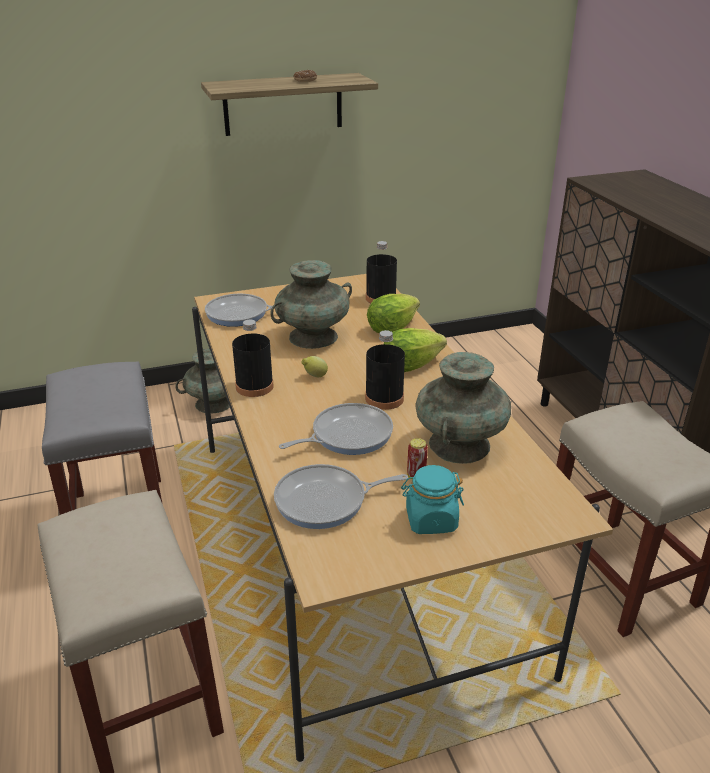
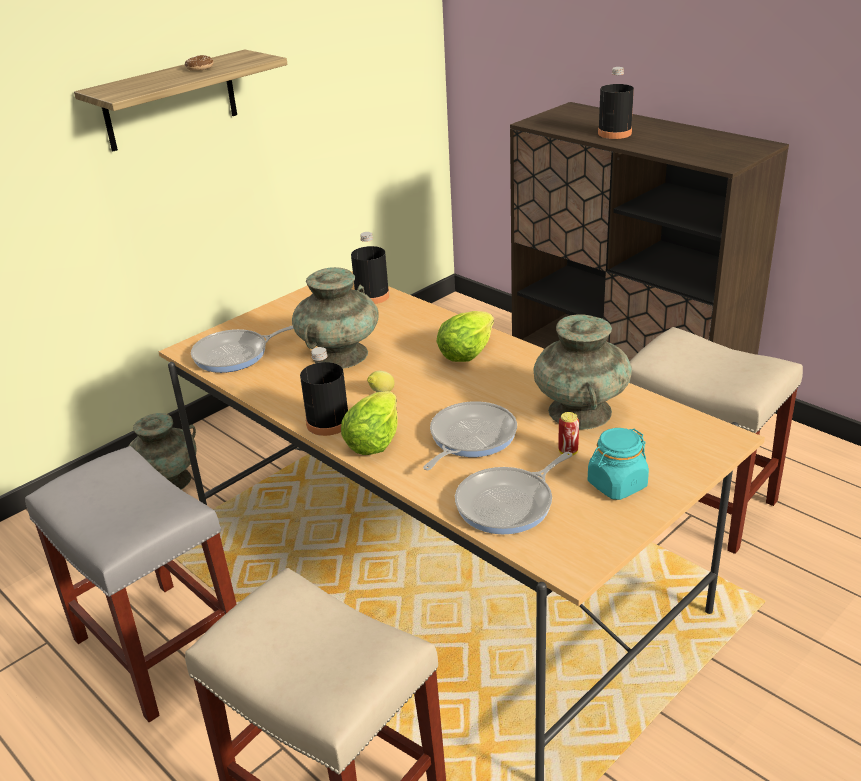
camera: 25 degrees left, 0 degrees up
(384, 398) = (471, 392): black bottle -> black bottle (614, 133)
(391, 328) = (412, 323): lettuce -> lettuce (373, 442)

